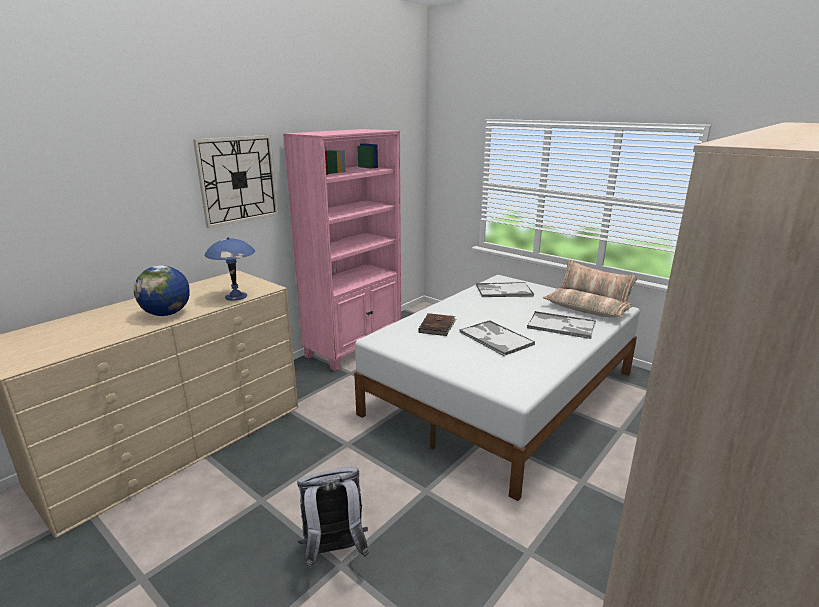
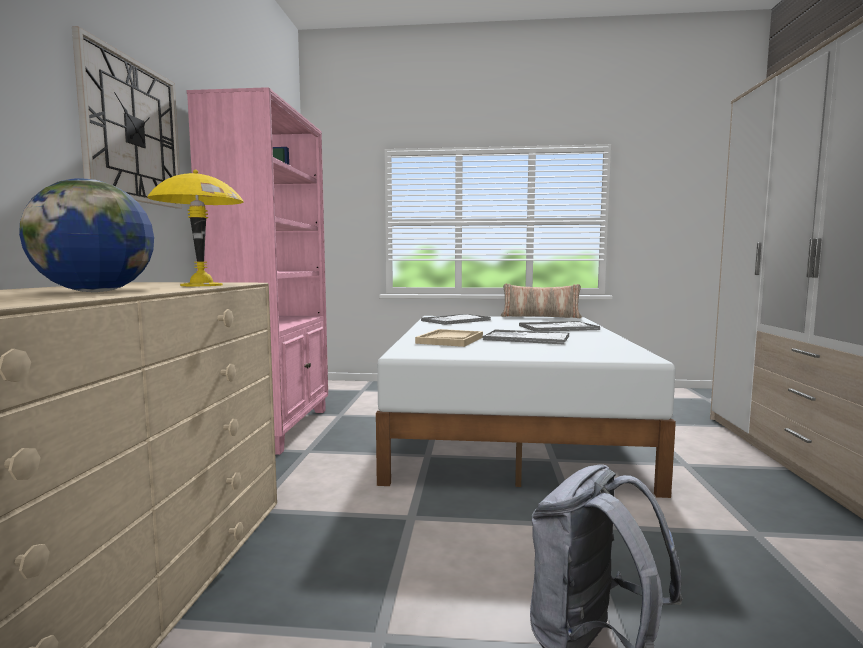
camera: 35 degrees left, 15 degrees down
(236, 296) = (201, 285): blue table lamp -> yellow table lamp
(437, 326) = (450, 340): brown book -> beige tray
(586, 310) = (552, 321): pillow -> none

